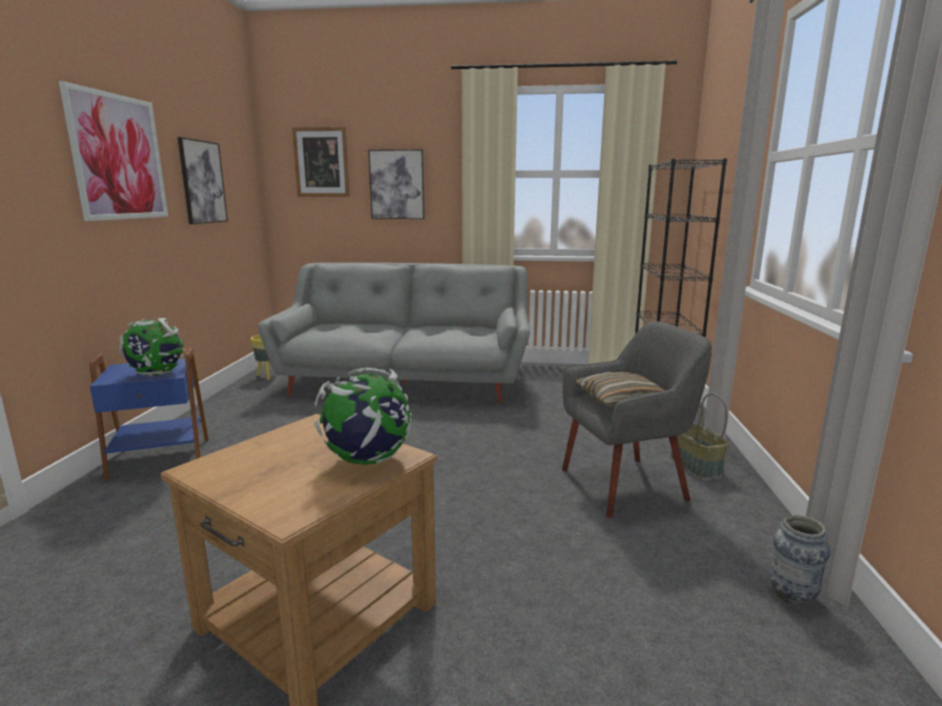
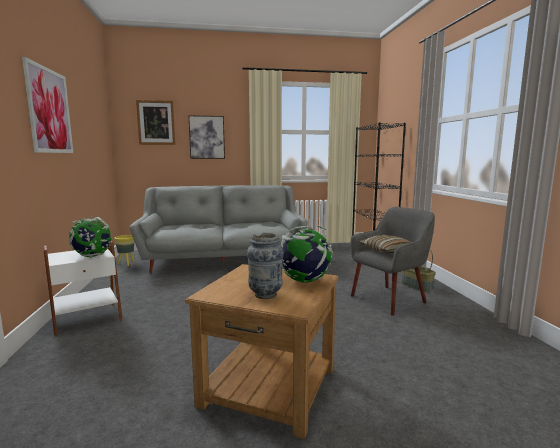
camera: 15 degrees left, 5 degrees down
(160, 460) = (87, 318): blue side table -> white side table
(202, 182) = (87, 132): picture -> none
(791, 595) = (502, 337): vase -> vase (265, 295)

